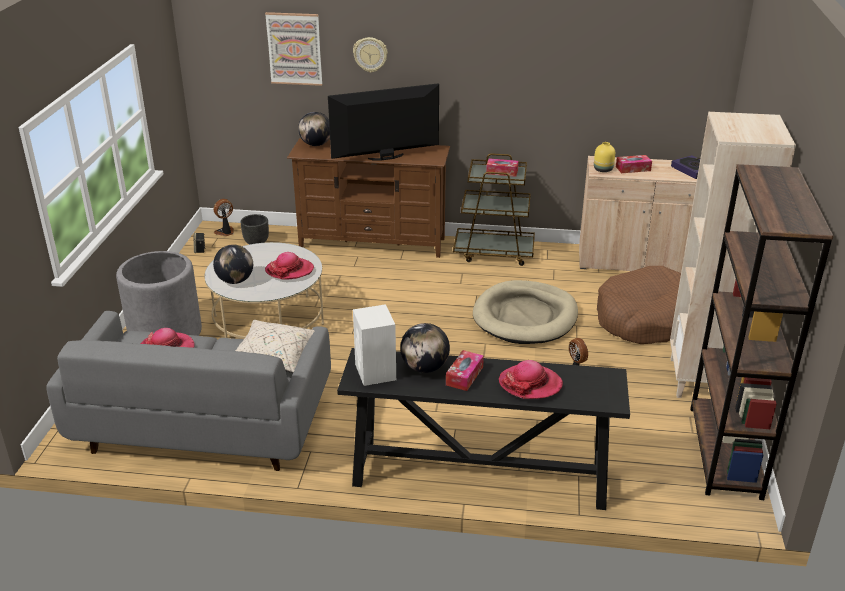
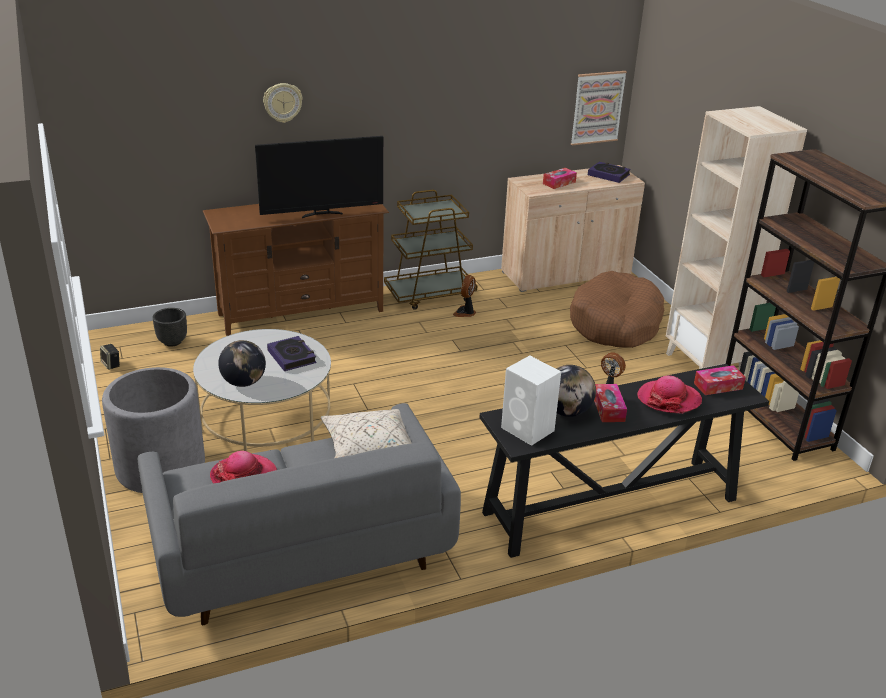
camera: 30 degrees left, 0 degrees up
(225, 232) = (123, 338): fan -> fan (465, 313)
(289, 270) = (292, 357): hat -> book
(294, 49) = (193, 107): picture -> picture (597, 107)
(316, 144) = (231, 214): globe -> none
(386, 157) = (322, 214): television -> television turned 150 degrees counterclockwise
(502, 172) = (435, 208): tissue box -> tissue box (718, 386)
(525, 317) = (515, 349): beige dog bed -> none
(603, 170) = (535, 188): yellow vase -> none

